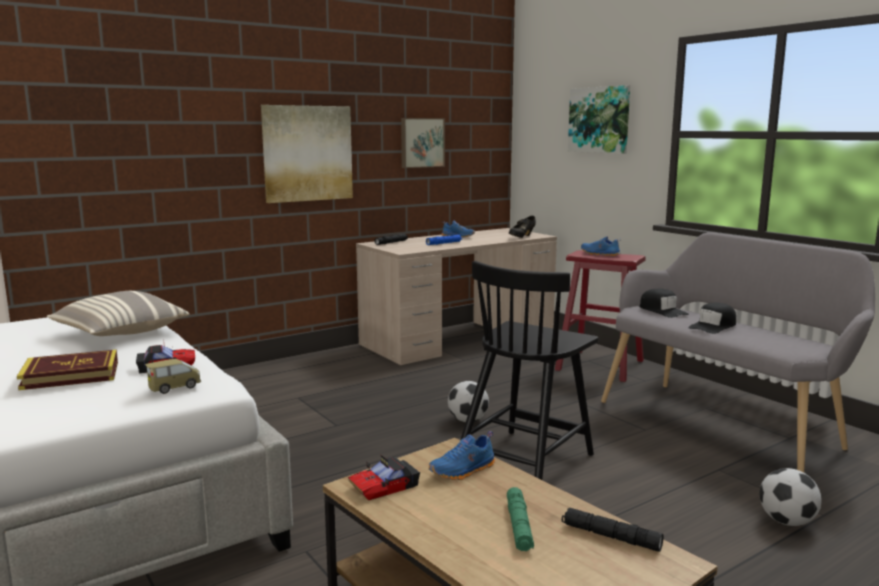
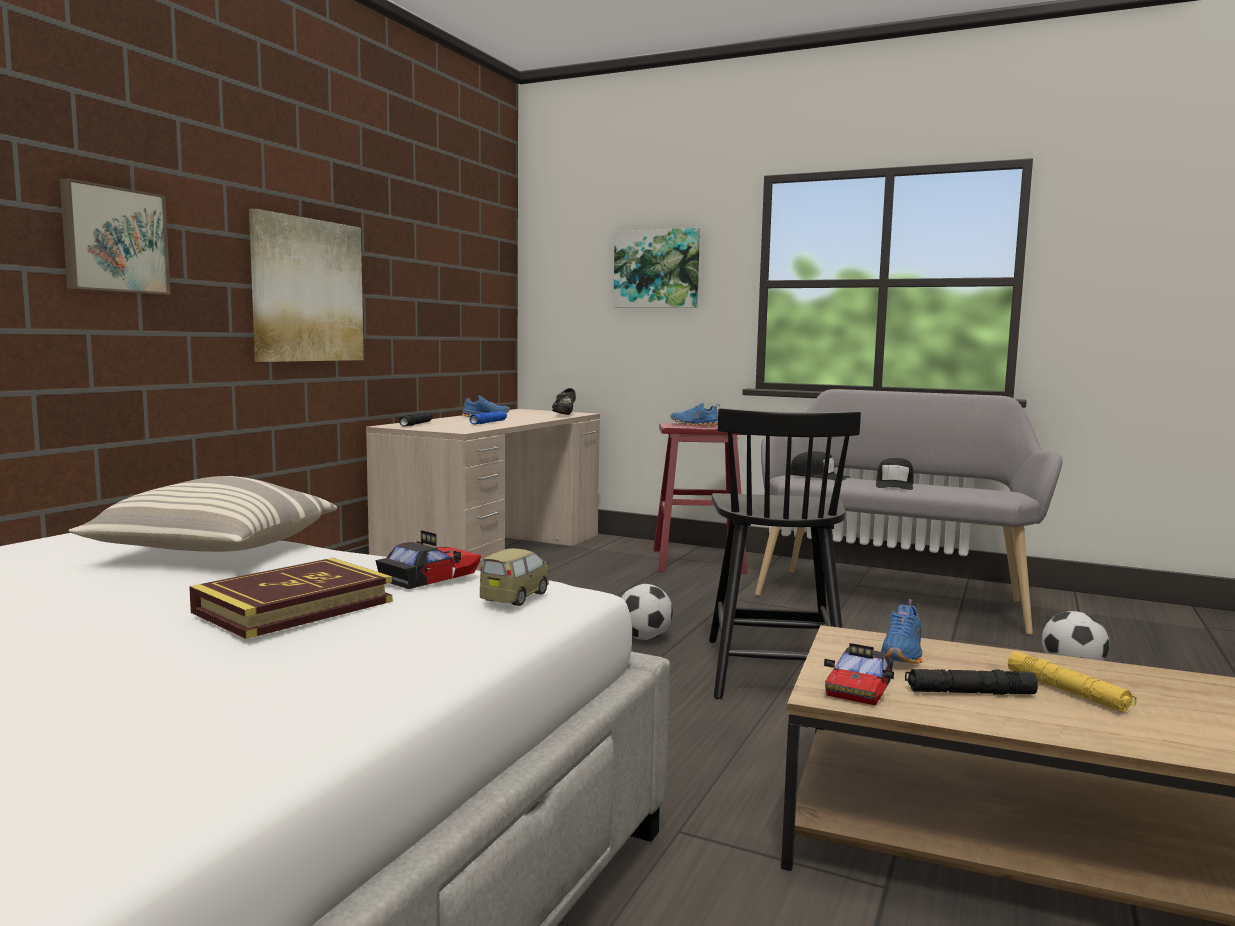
camera: 30 degrees left, 5 degrees down
(421, 142) = (433, 289): picture -> picture (114, 240)
(519, 526) = (1067, 691): green flashlight -> yellow flashlight
(610, 536) = (1154, 680): black flashlight -> black flashlight (969, 692)

